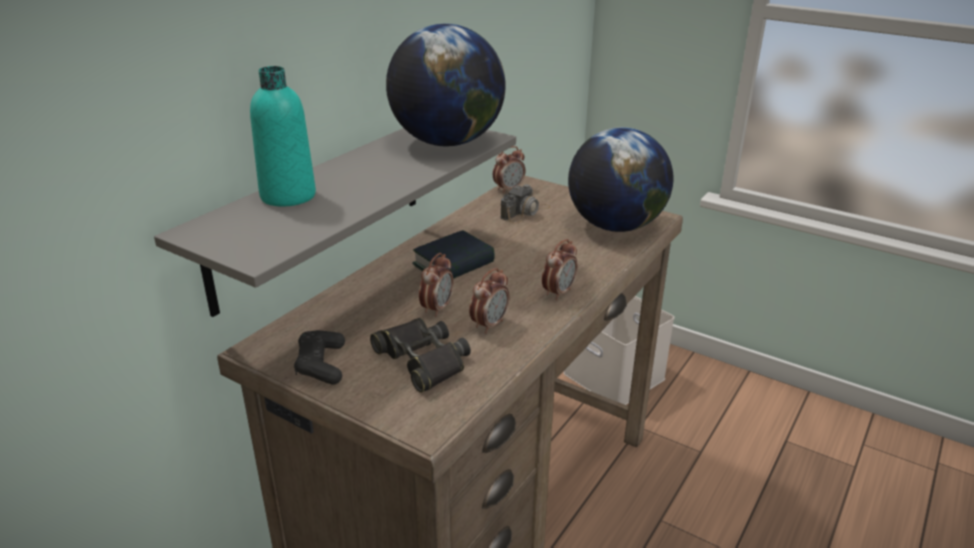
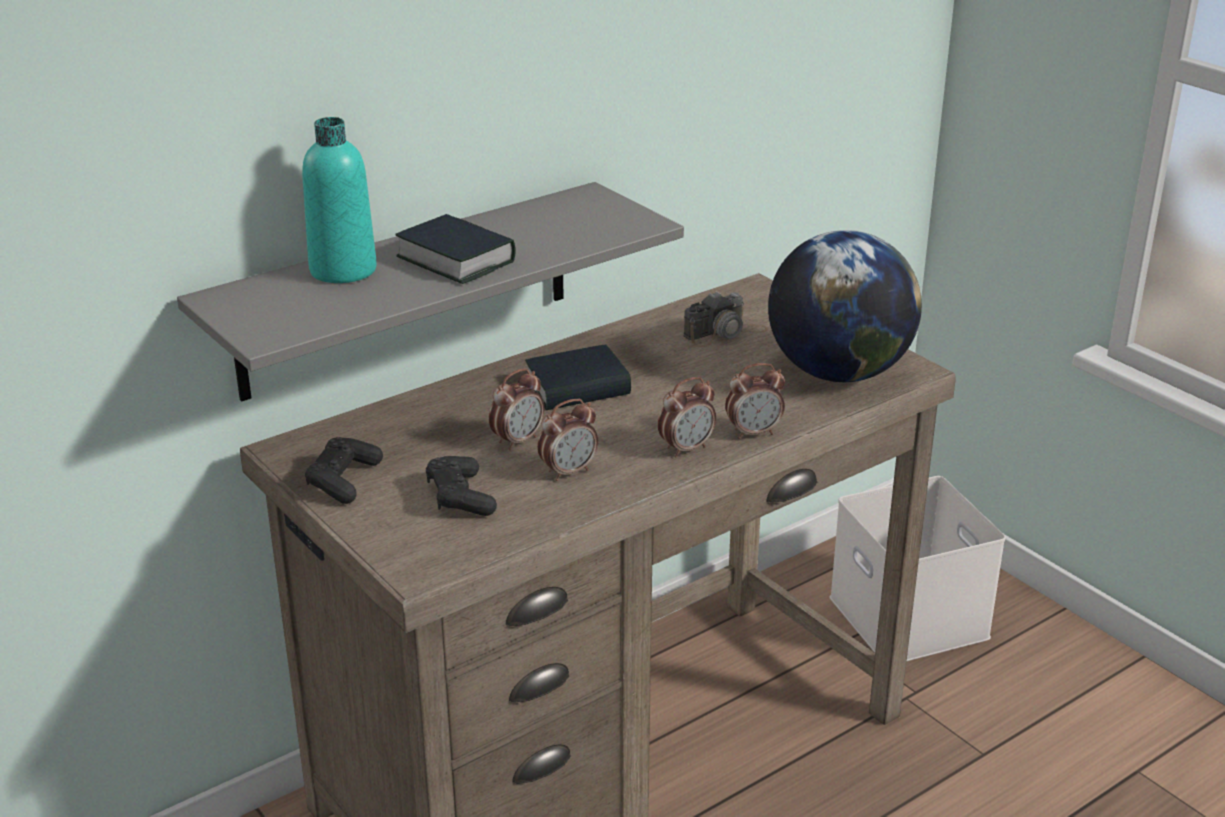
camera: 20 degrees right, 0 degrees up
(372, 177) = (456, 259): none -> book
(422, 360) = (460, 497): black binoculars -> black game controller
(446, 142) = (583, 224): globe -> none
(508, 189) = (726, 295): alarm clock -> alarm clock (753, 433)

